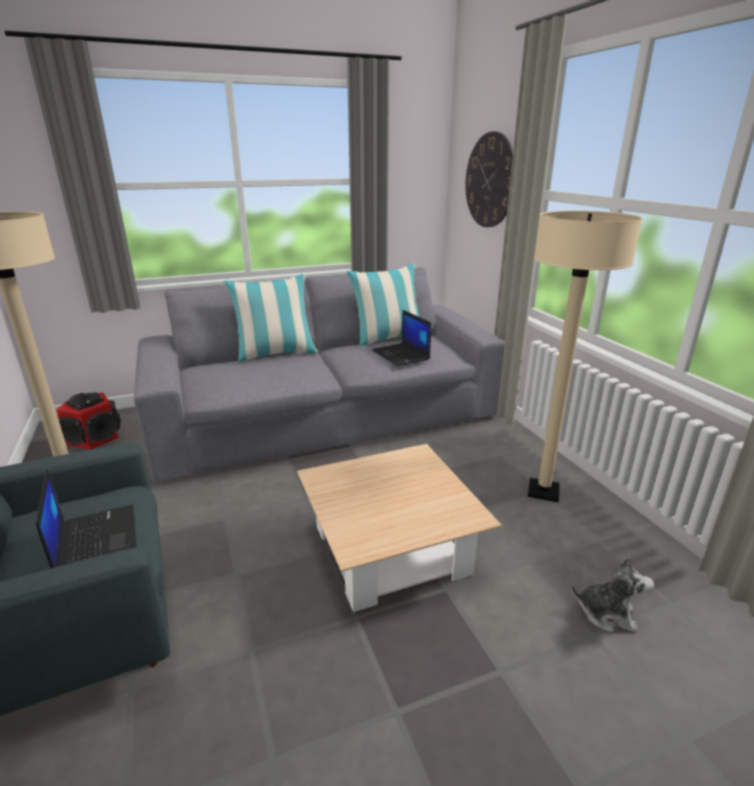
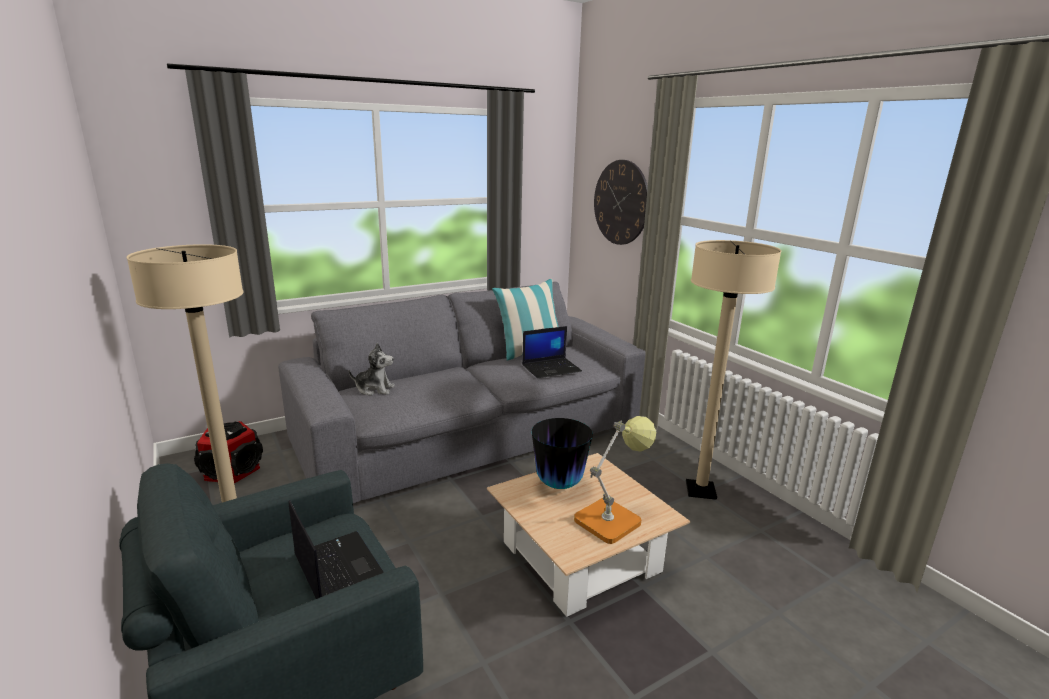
camera: 10 degrees left, 5 degrees down
(276, 354) = (426, 372): pillow -> none
(372, 473) = (559, 484): none -> vase
(401, 355) = (551, 368): laptop -> laptop turned 75 degrees counterclockwise
(415, 513) = (612, 518): none -> table lamp
(606, 613) = (784, 593): plush toy -> plush toy (374, 389)

